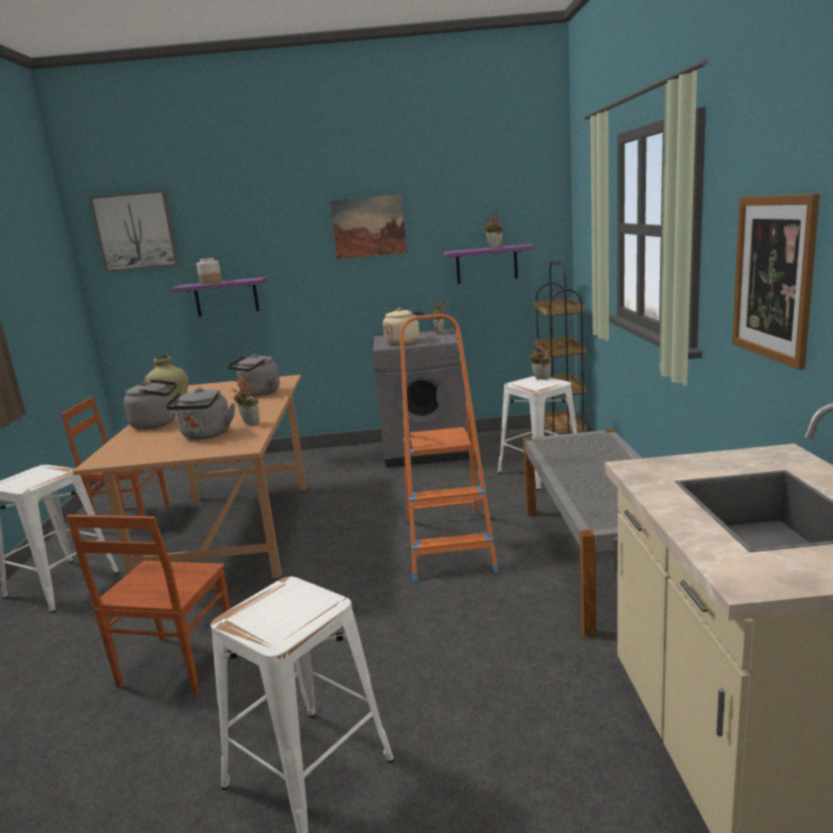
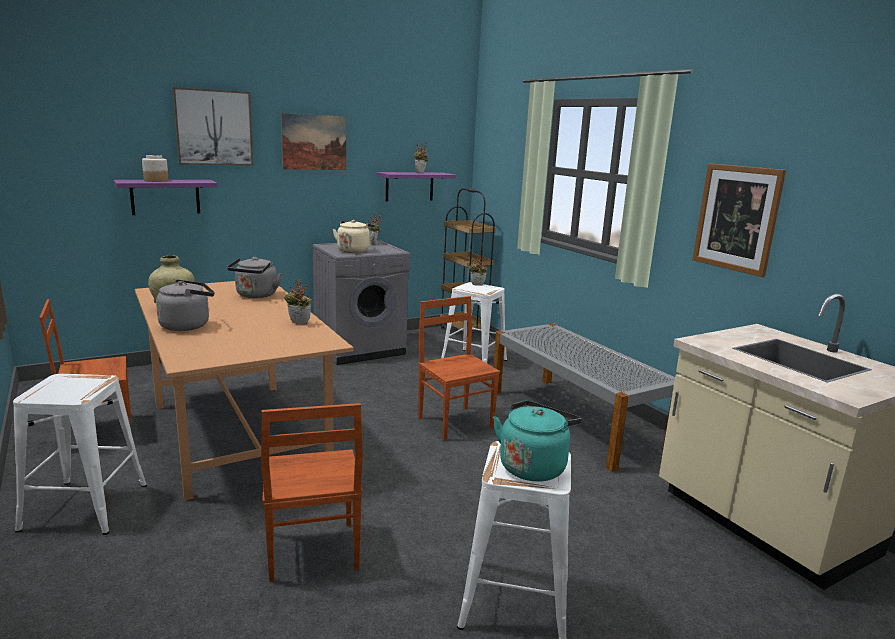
camera: 30 degrees left, 0 degrees up
(135, 231) = (63, 116): picture -> picture (214, 127)
(206, 435) = (268, 334): grey kettle -> none
(284, 614) = (533, 466): none -> turquoise kettle
(448, 544) = (455, 422): orange step ladder -> brown chair

